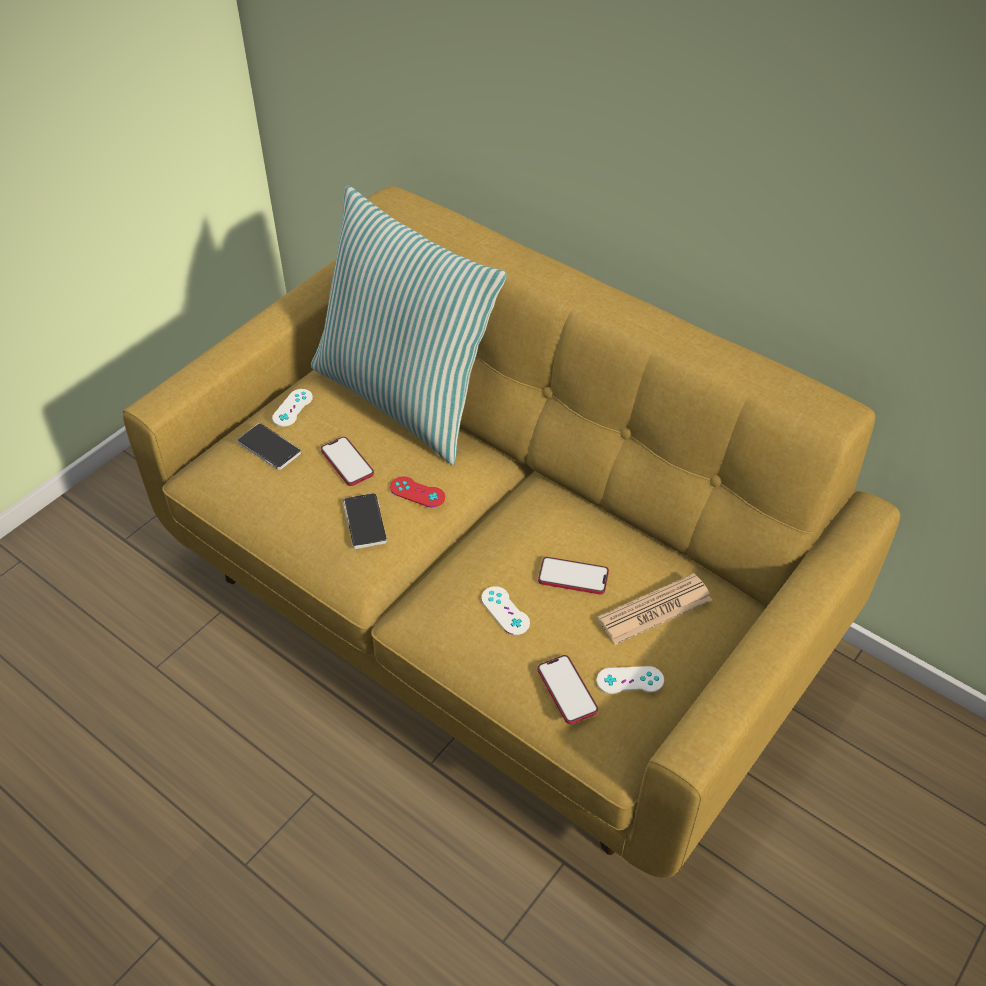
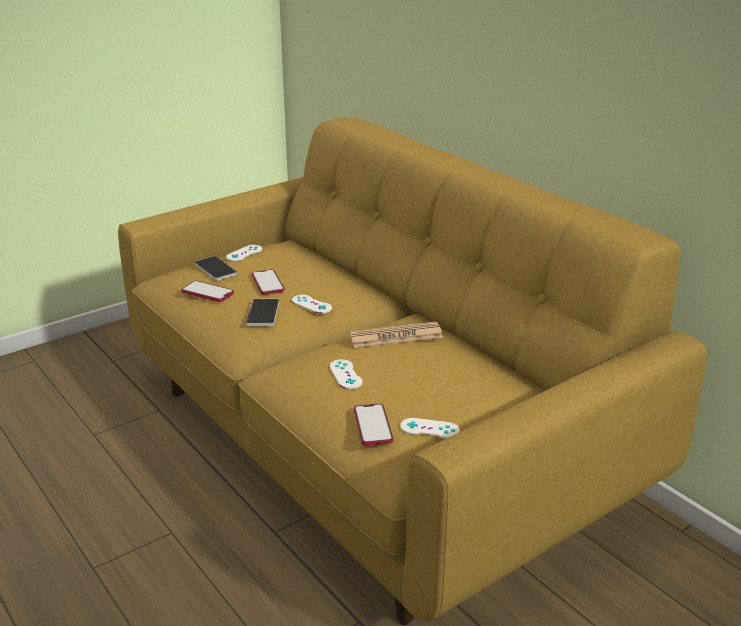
camera: 15 degrees right, 20 degrees down
(405, 397) = (330, 259): pillow -> none
(417, 492) = (311, 304): red game controller -> white game controller
(573, 577) = (411, 364): phone -> phone (207, 293)
(655, 610) = (471, 392): newspaper -> newspaper (395, 336)

